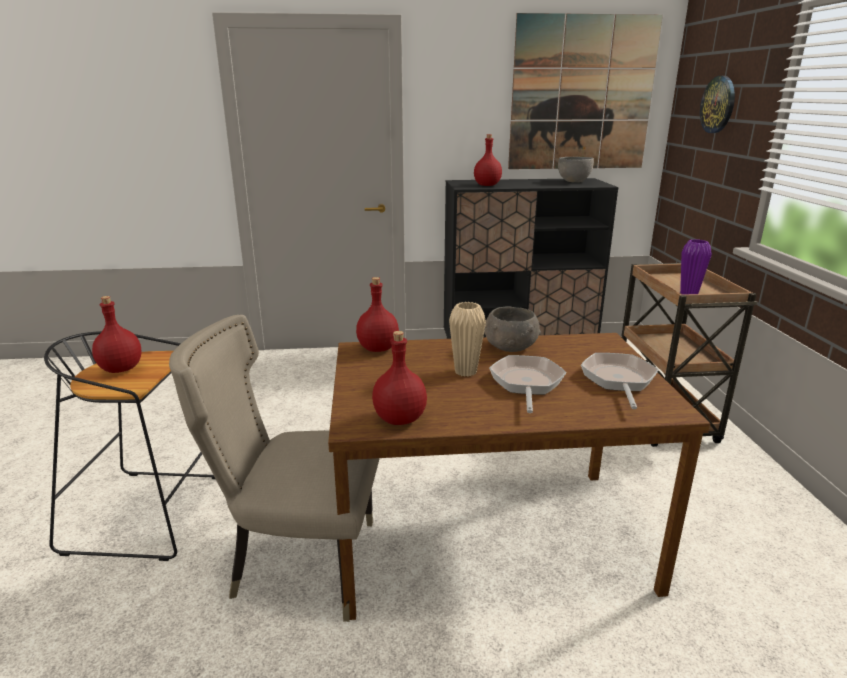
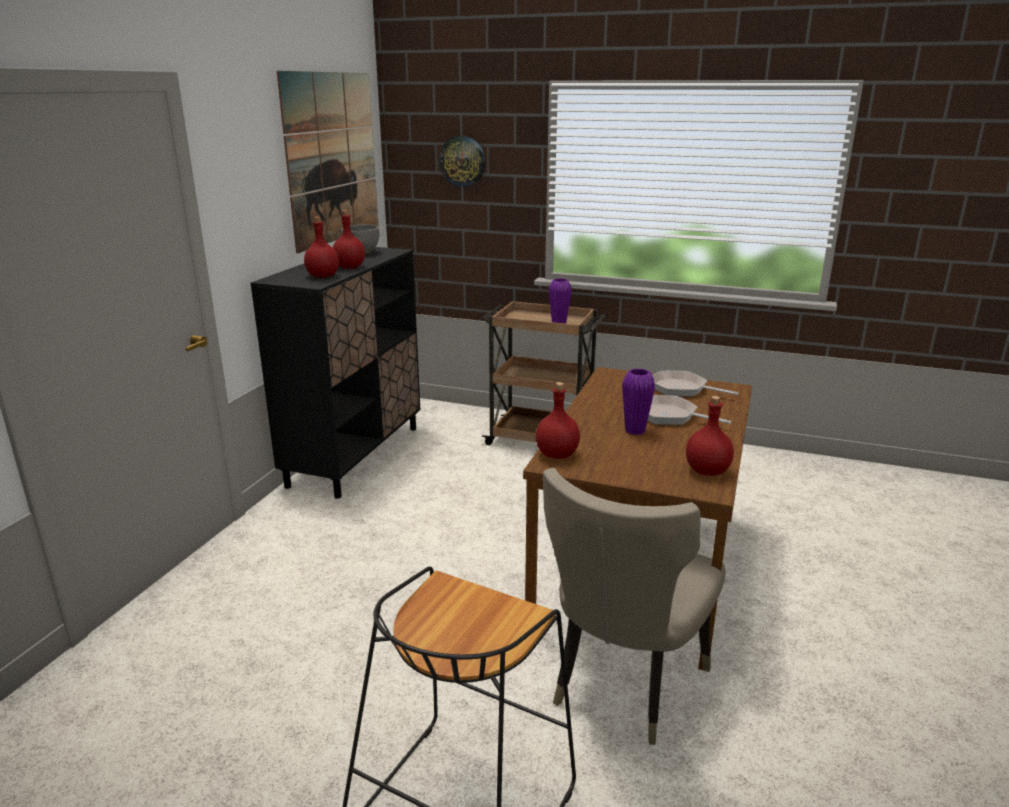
camera: 65 degrees left, 0 degrees up
(121, 368) = (454, 625): red bottle -> red bottle (349, 267)
(465, 372) = (635, 431): beige vase -> purple vase
(509, 347) = (597, 405): grey bowl -> none

